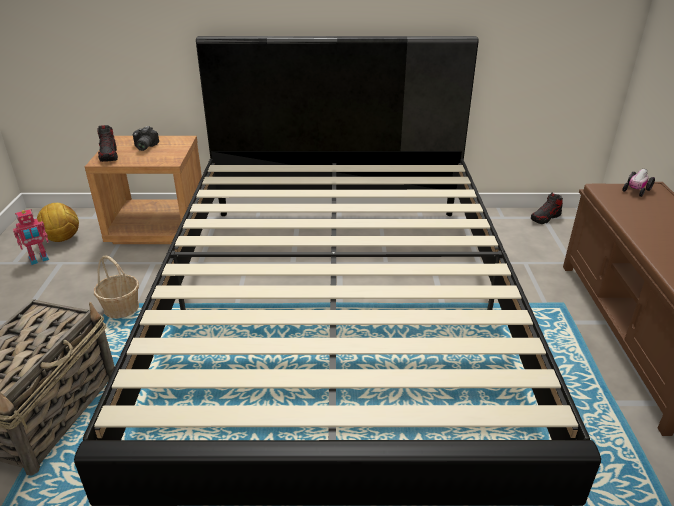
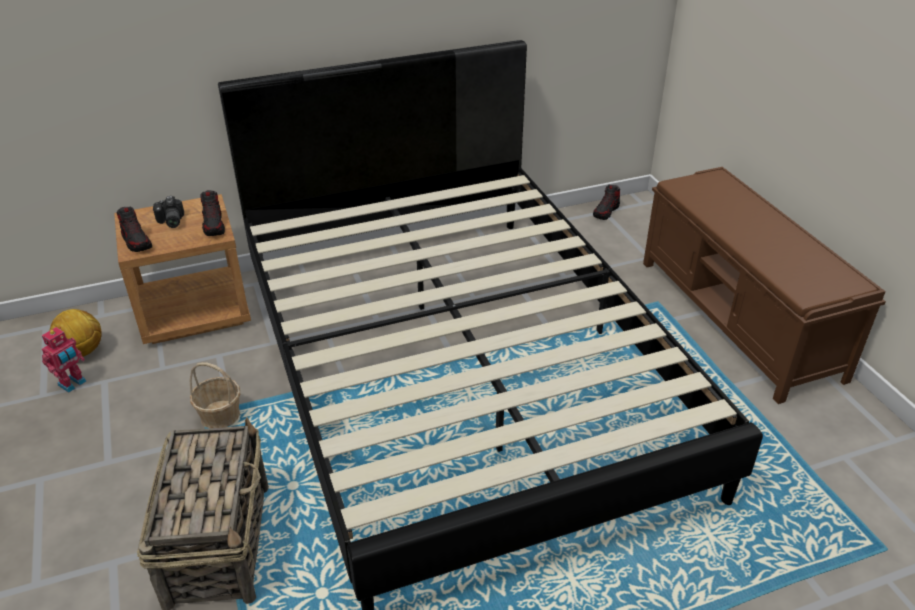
camera: 20 degrees left, 5 degrees up
(173, 154) = (214, 225): none -> shoe
(636, 190) = (704, 181): toy car -> none

